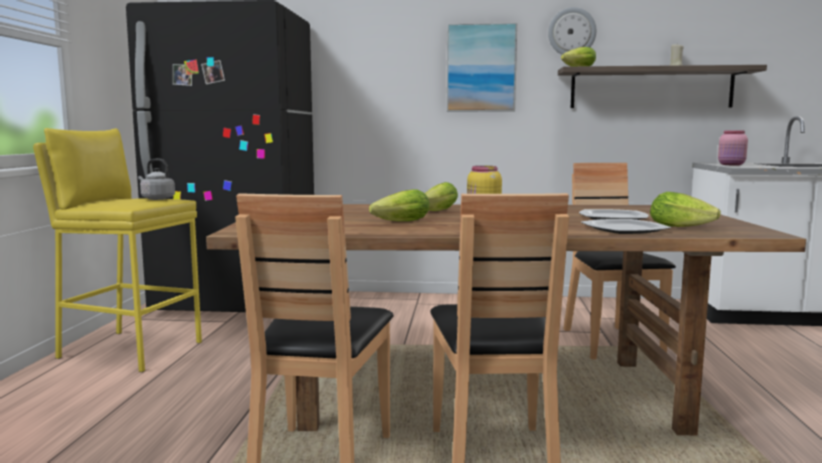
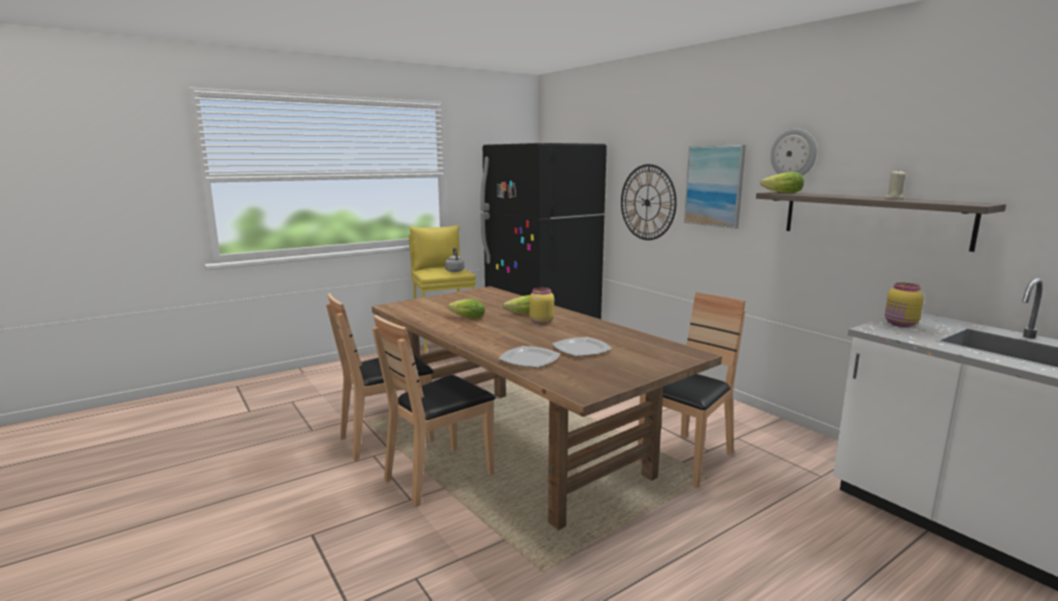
camera: 50 degrees right, 5 degrees up
(384, 93) = (647, 202): none -> wall clock
(684, 227) = (572, 370): lettuce -> none
(732, 165) = (900, 324): pink jar -> yellow jar

